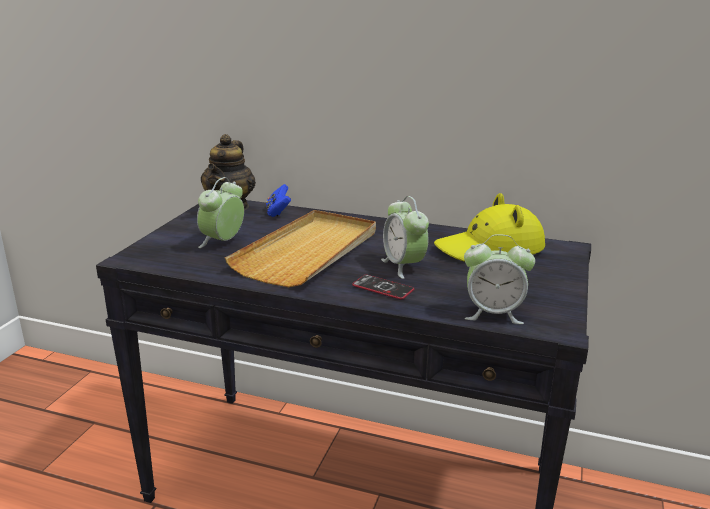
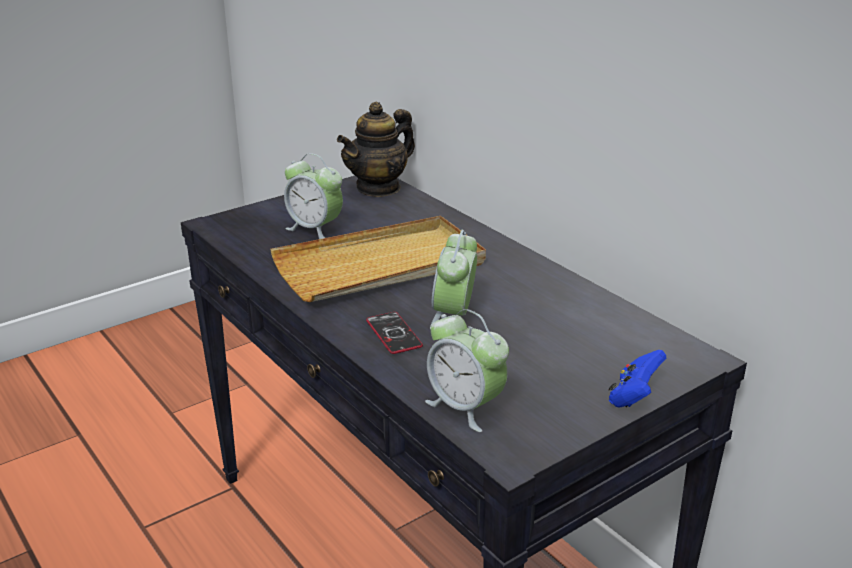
camera: 35 degrees right, 5 degrees up
(223, 242) = (315, 229): alarm clock -> alarm clock turned 120 degrees counterclockwise
(278, 212) = (417, 207): blue game controller -> blue game controller (633, 397)
(490, 248) = (591, 326): yellow hat -> none

